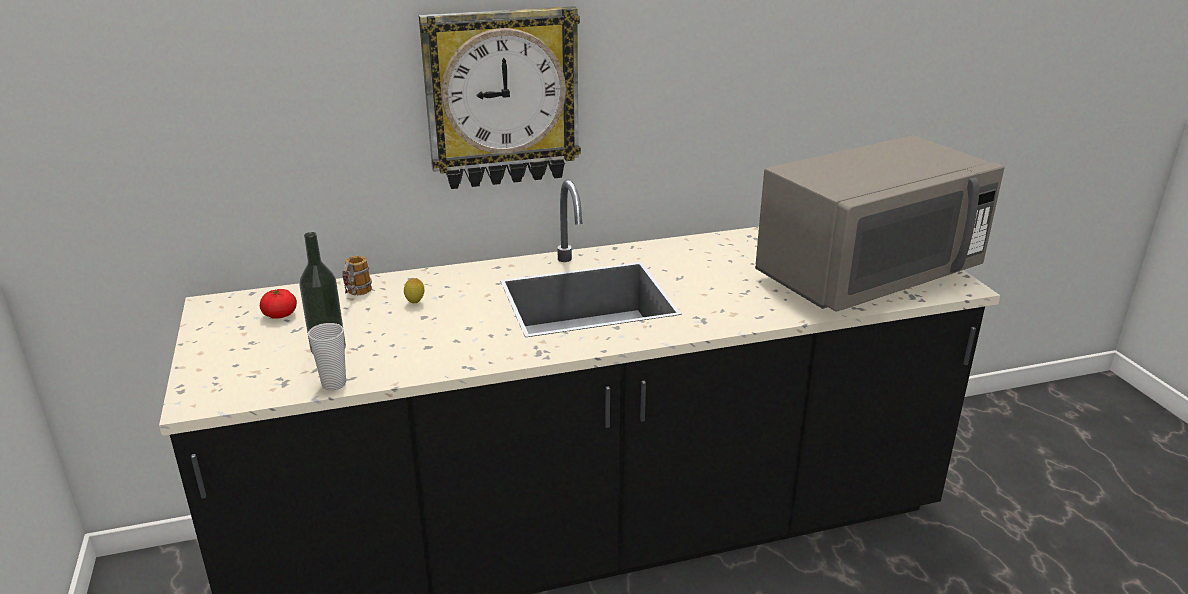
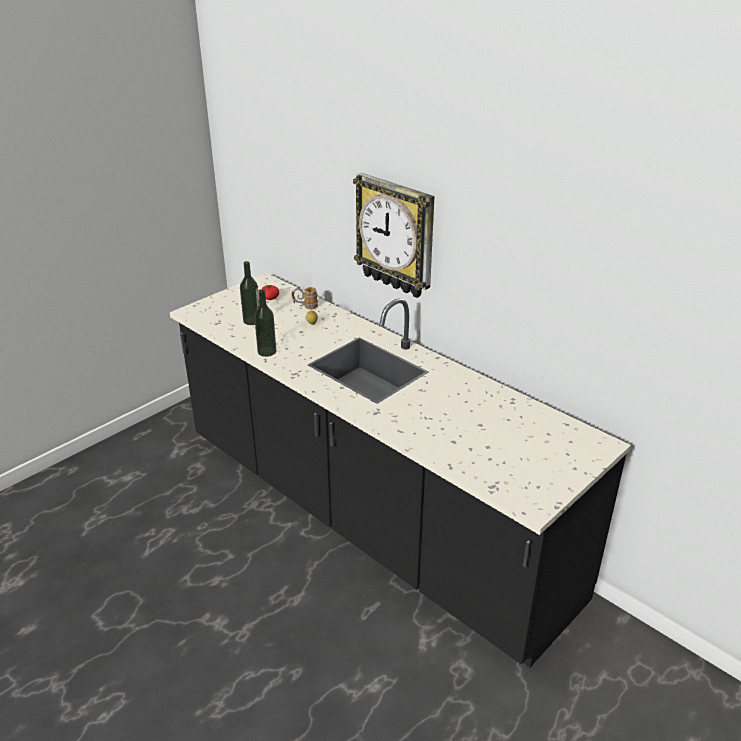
camera: 60 degrees right, 5 degrees up
(334, 384) = (225, 334): cup -> none
(445, 359) = (267, 351): none -> bottle
(867, 276) = (503, 461): grey microwave -> none

